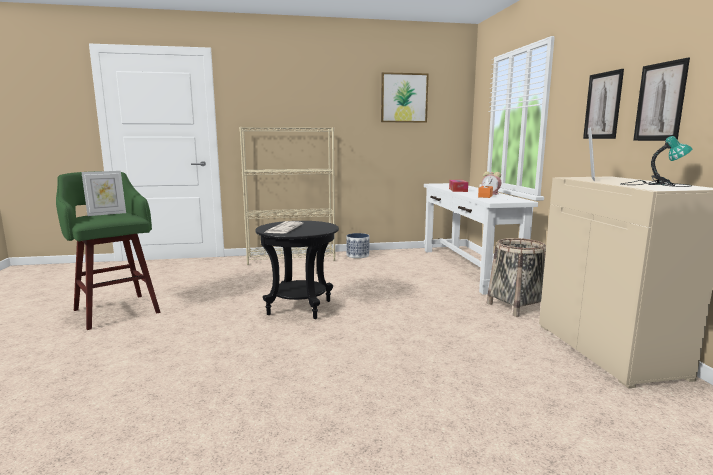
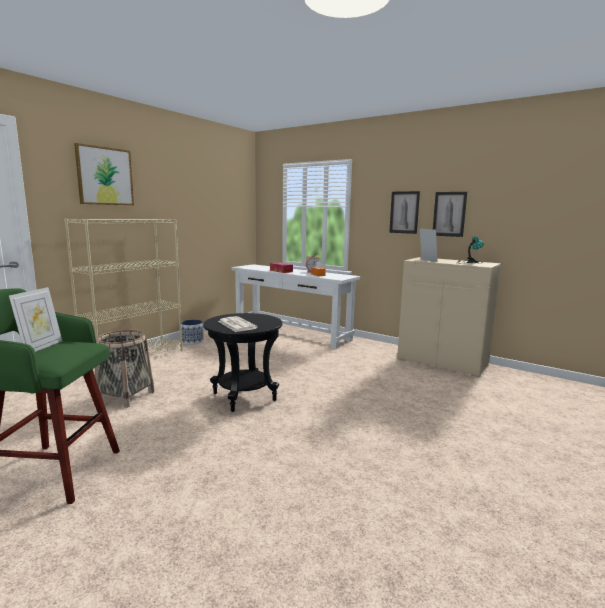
camera: 45 degrees left, 0 degrees up
(404, 98) = (210, 190): picture -> picture (105, 176)
(516, 306) = (366, 351): basket -> basket (126, 396)

